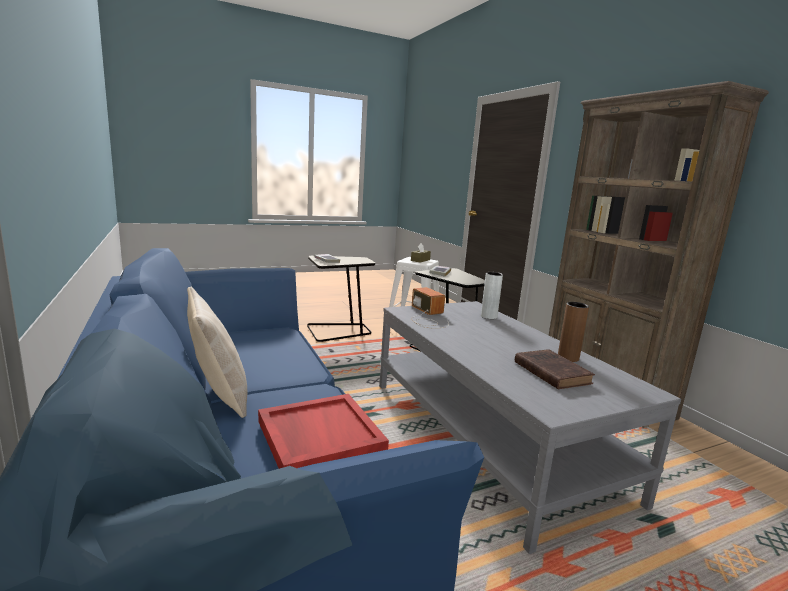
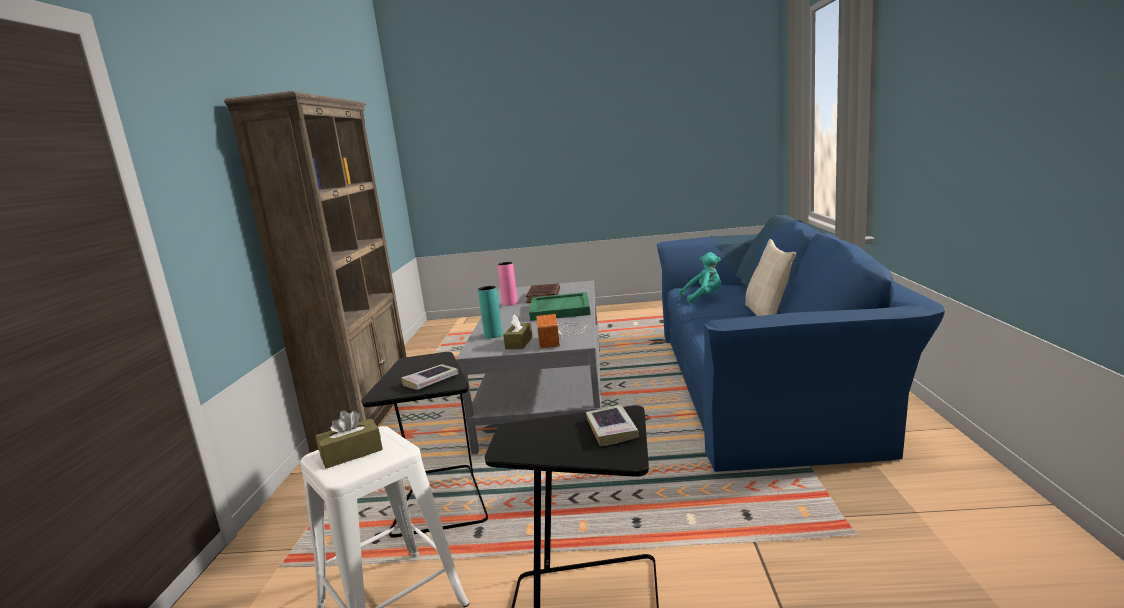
camera: 150 degrees left, 0 degrees up
(319, 436) = (703, 297): red tray -> turquoise plush toy
(451, 310) = (519, 343): none -> brown tissue box
(481, 346) = (559, 309): none -> green tray
(488, 316) = (493, 335): grey vase -> turquoise vase
(568, 358) = (510, 303): brown vase -> pink vase

